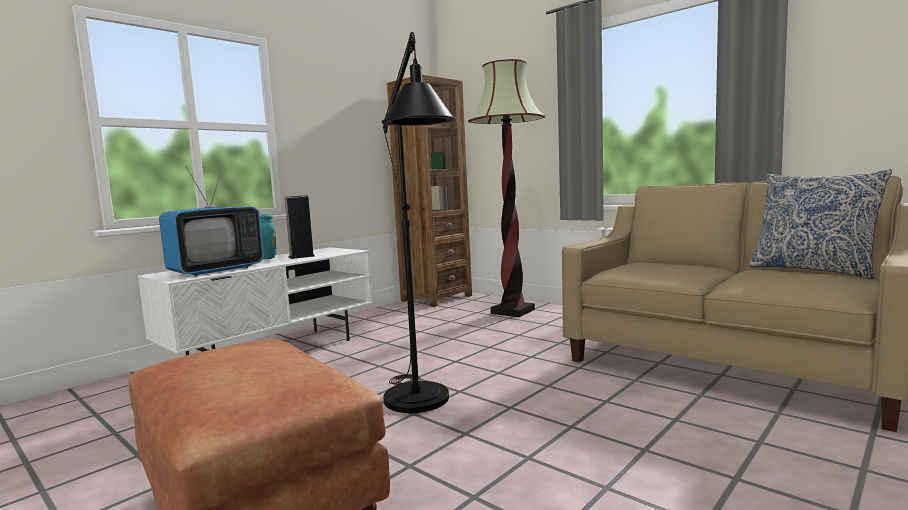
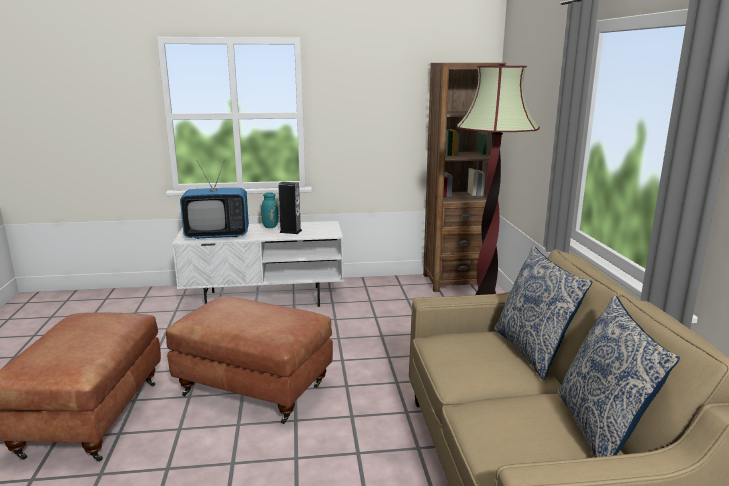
camera: 40 degrees right, 10 degrees up
(421, 406) = (255, 389): black floor lamp -> brown ottoman
(676, 262) = (533, 351): none -> pillow

